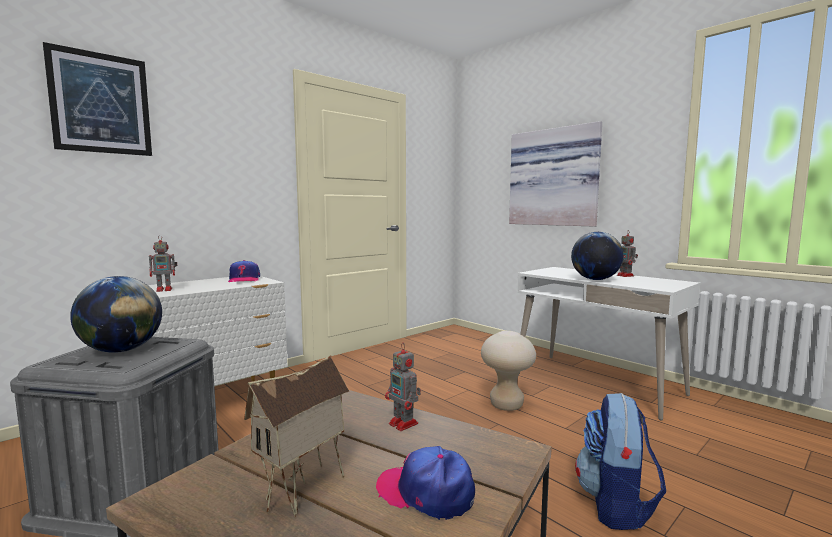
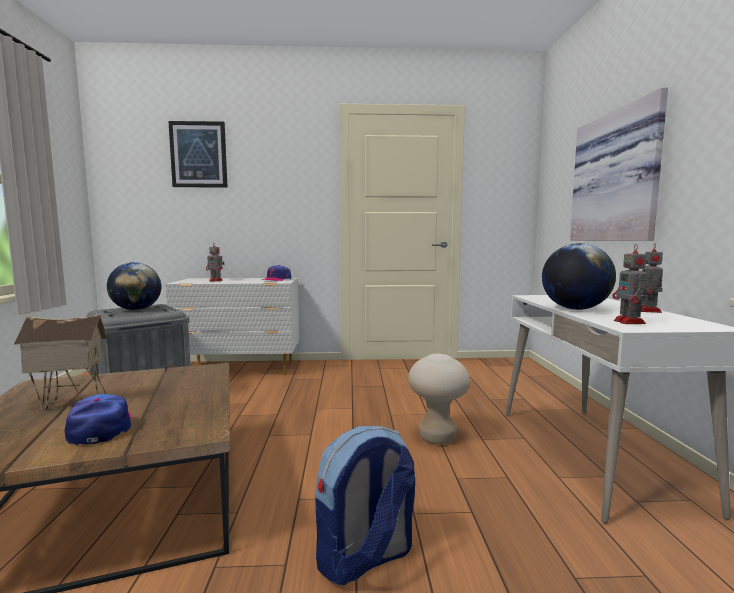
camera: 40 degrees right, 0 degrees up
(404, 424) = (196, 392): toy robot -> toy robot (630, 322)

